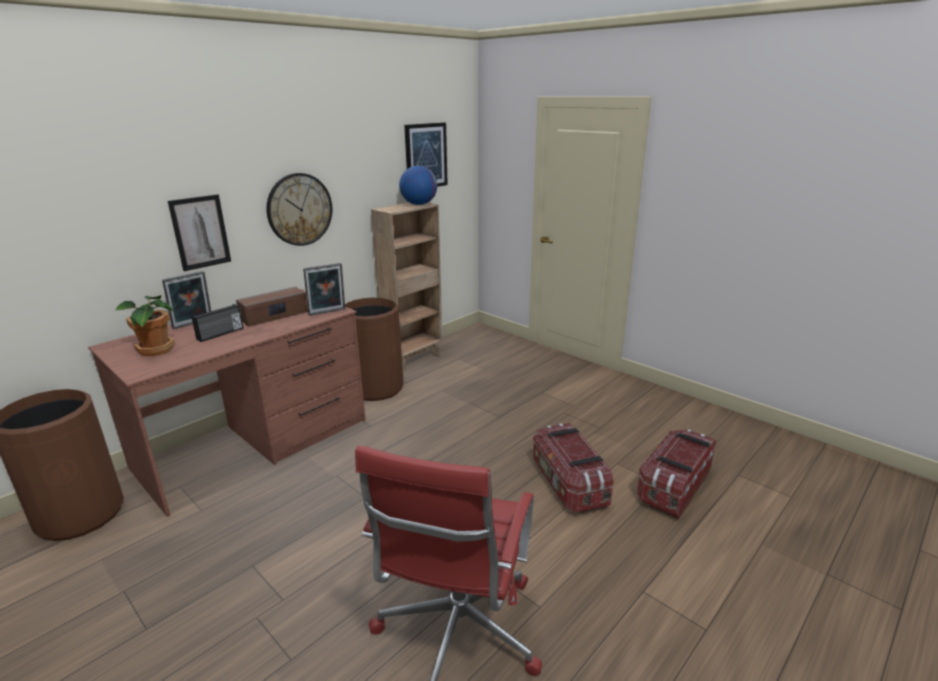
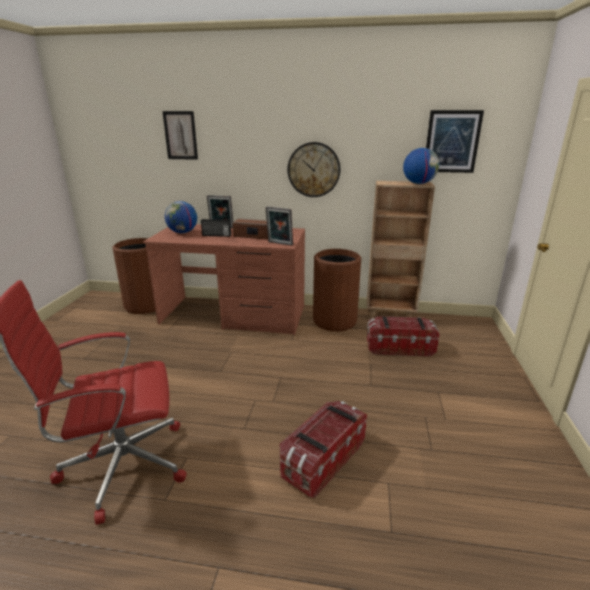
camera: 55 degrees right, 0 degrees up
(155, 350) = (182, 232): potted plant -> globe
(200, 232) = (242, 172): picture -> picture (180, 135)
(673, 487) = (396, 545): storage box -> storage box (399, 348)

